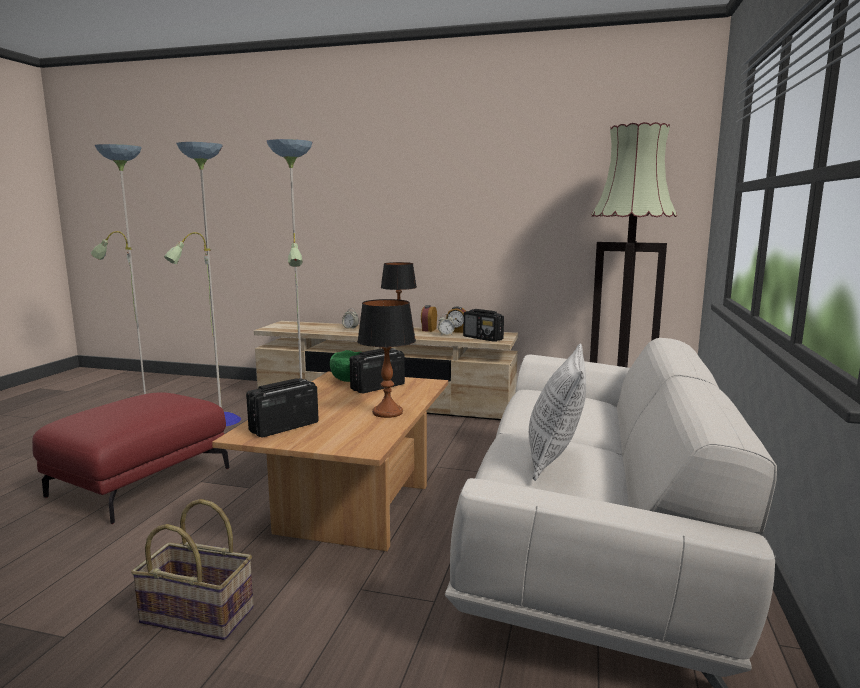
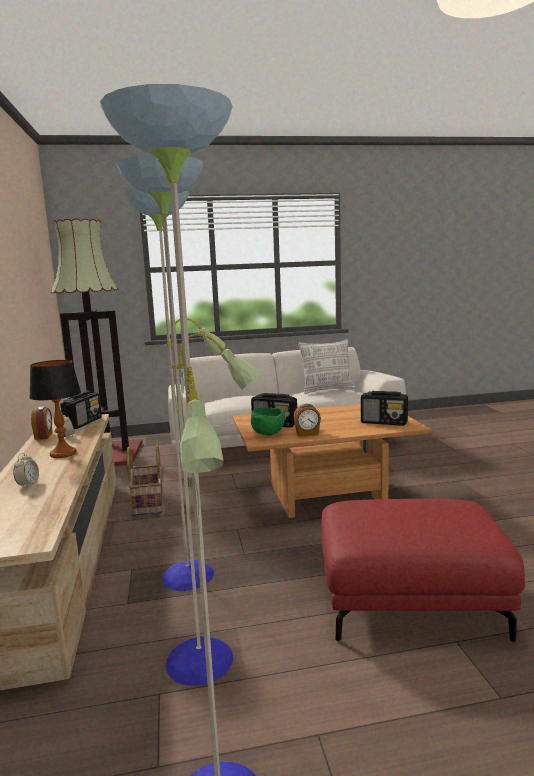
camera: 115 degrees left, 0 degrees up
(199, 614) = (466, 494): basket -> basket (147, 503)
(387, 412) = (322, 412): table lamp -> none
(428, 329) = (35, 447): alarm clock -> alarm clock (307, 434)

